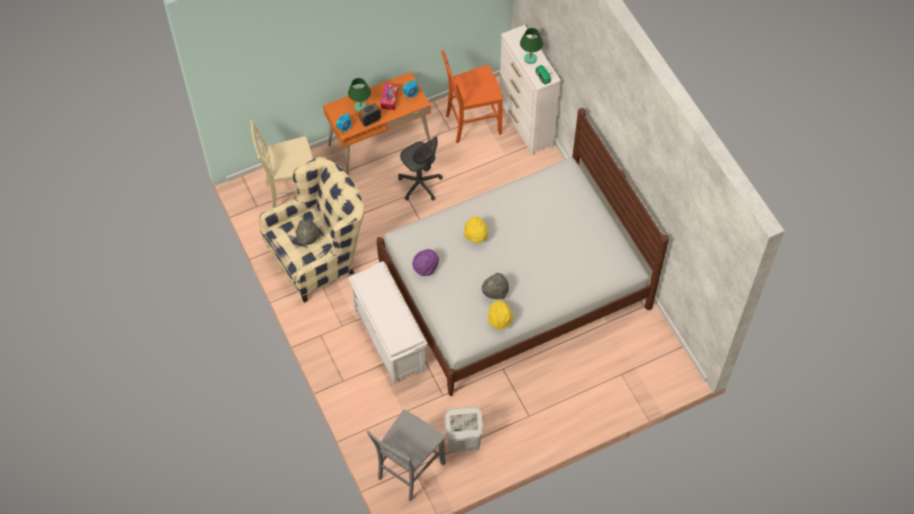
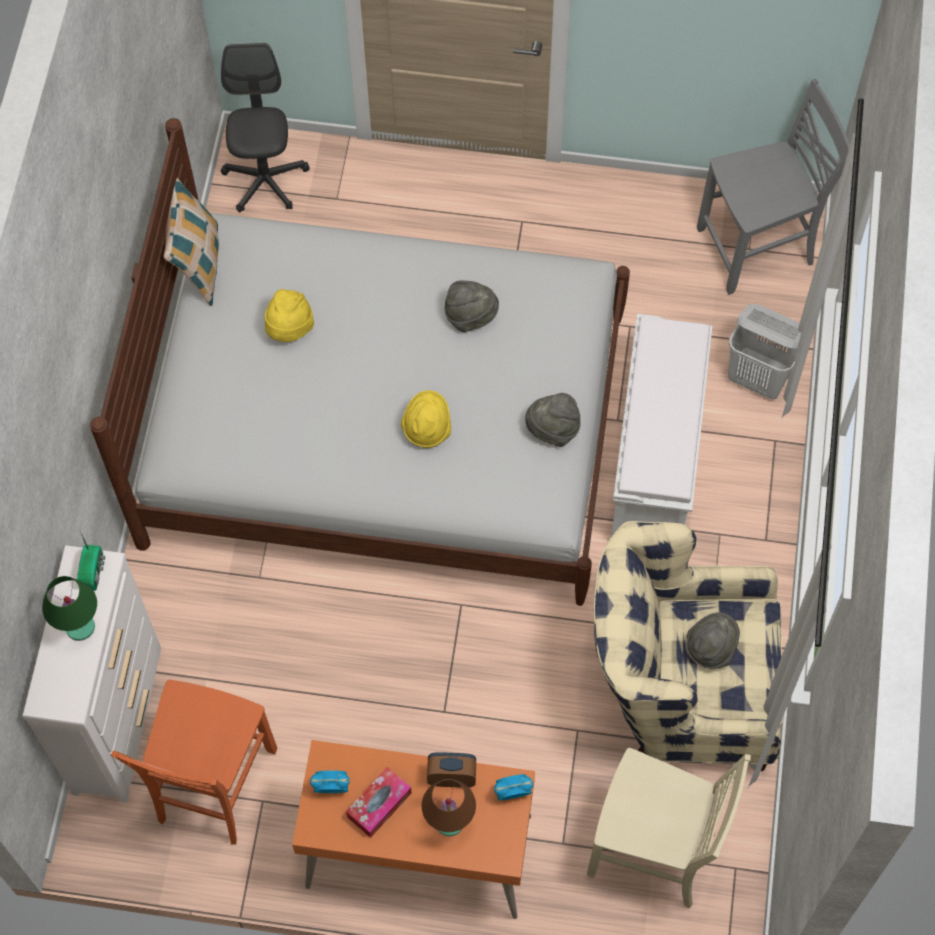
camera: 145 degrees left, 5 degrees up
(360, 107) = (450, 821): green table lamp -> brown table lamp
(420, 184) = (403, 718): grey office chair -> grey office chair (265, 180)
(425, 267) = (553, 429): purple hat -> grey hat
(463, 442) = (649, 241): white laundry basket -> white laundry basket (759, 378)
(471, 124) = (213, 787): orange chair -> orange chair turned 90 degrees clockwise
(499, 320) = (498, 271): yellow hat -> yellow hat (289, 329)
(627, 249) = (198, 264): none -> pillow

